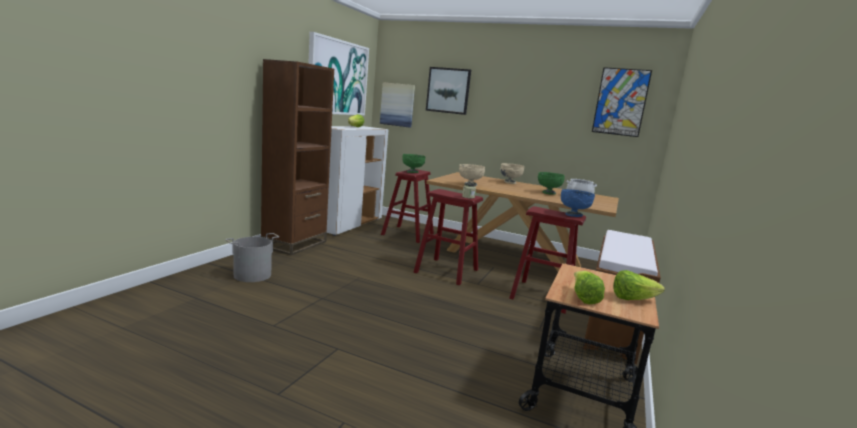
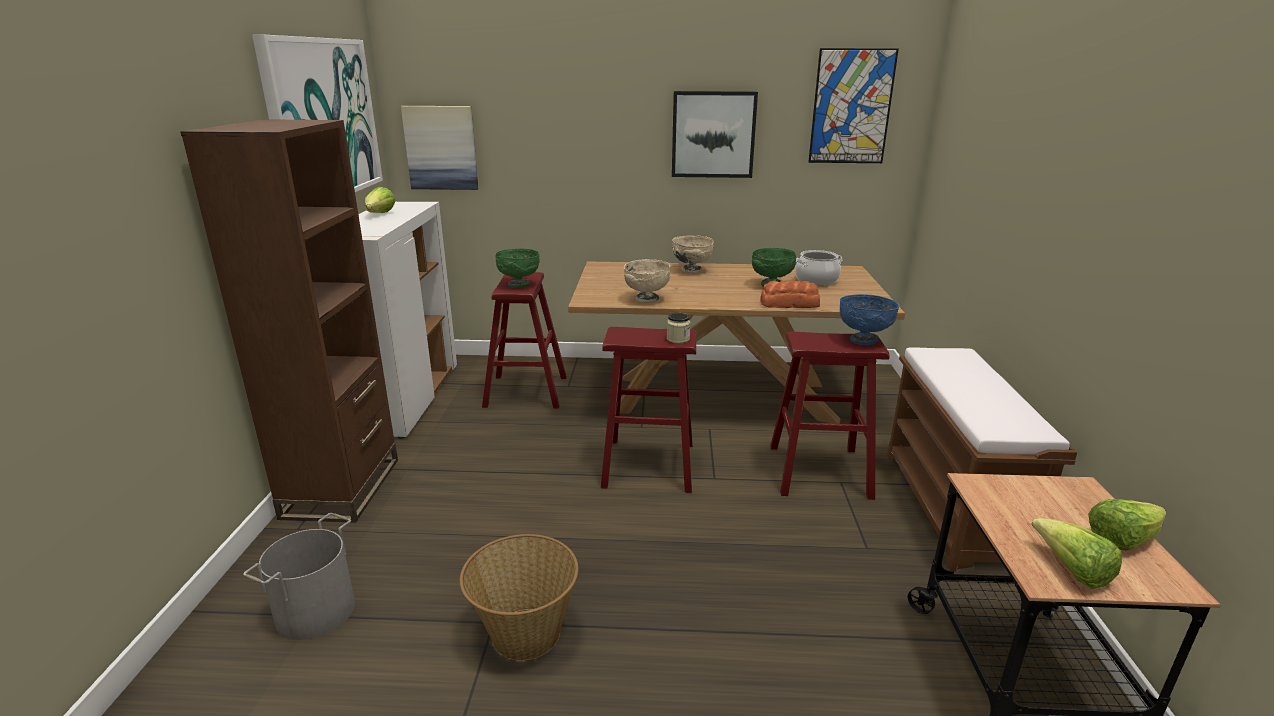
camera: 20 degrees left, 10 degrees up
(332, 305) = (524, 633): none -> basket
(448, 90) = (542, 111): picture -> picture (713, 134)
(549, 199) = (790, 304): none -> bread

